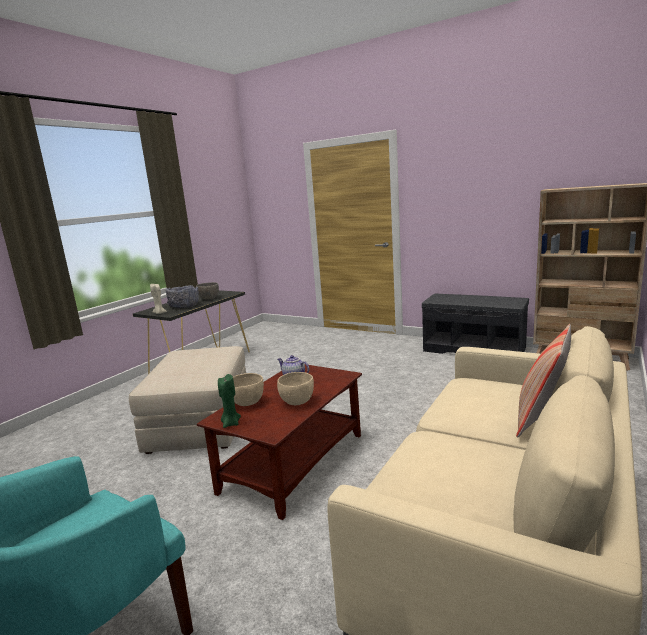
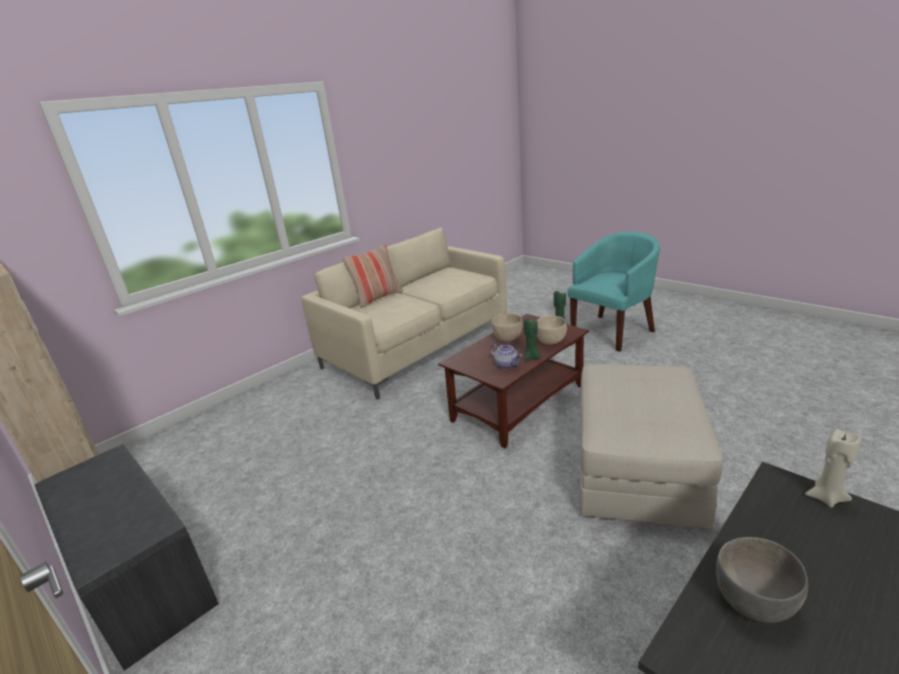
camera: 165 degrees left, 10 degrees up
(184, 306) = (792, 539): grey bowl -> none
(269, 385) = (532, 357): none -> green candle

